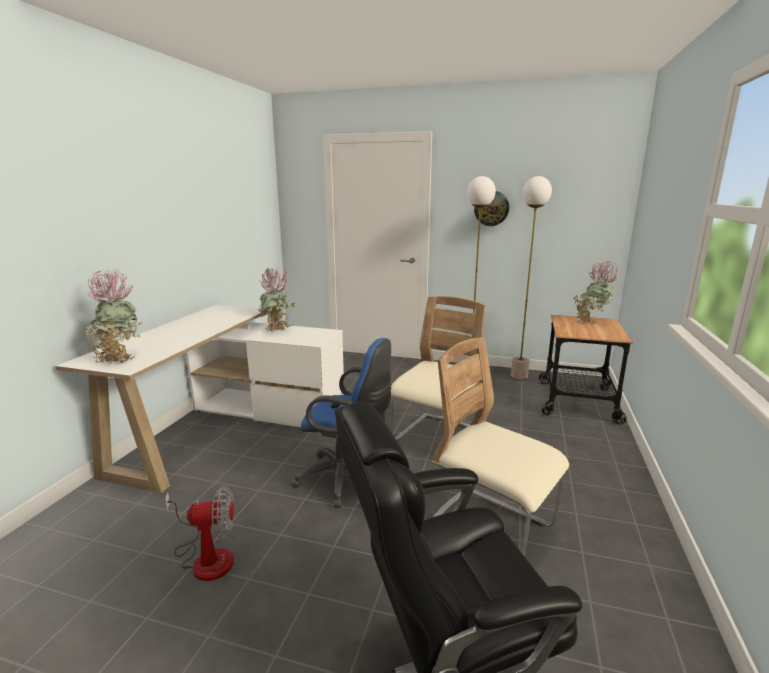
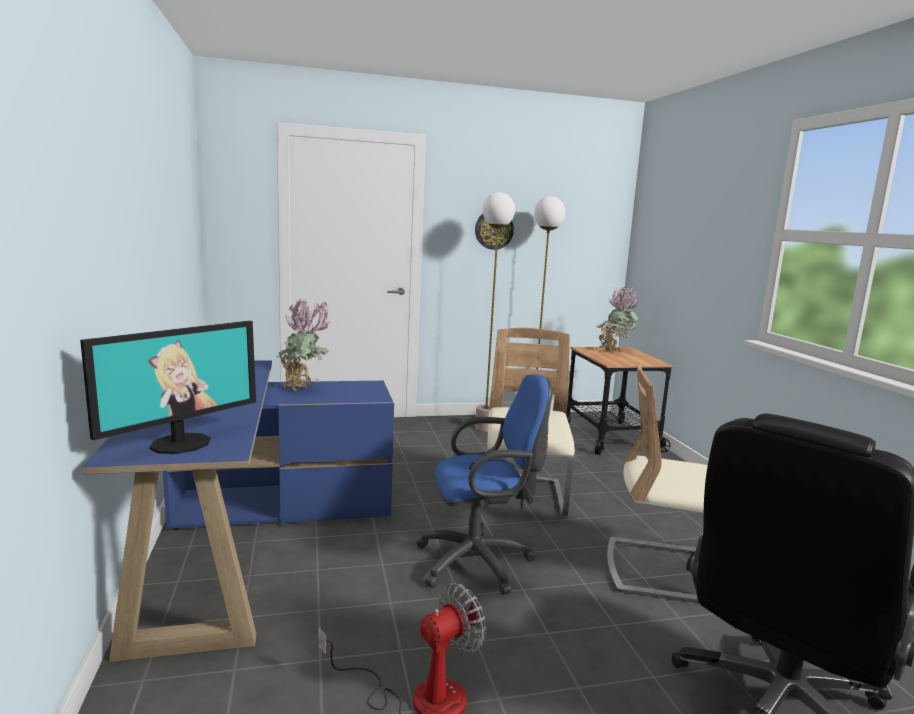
camera: 30 degrees left, 5 degrees down
(118, 359) = (180, 443): potted plant -> monitor
(227, 427) = (249, 540): white desk -> blue desk

